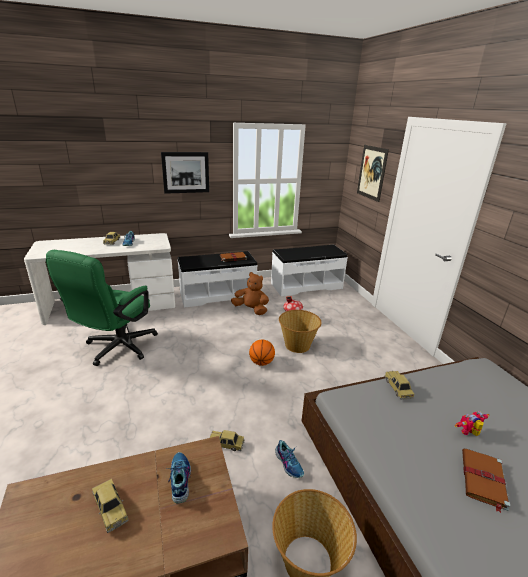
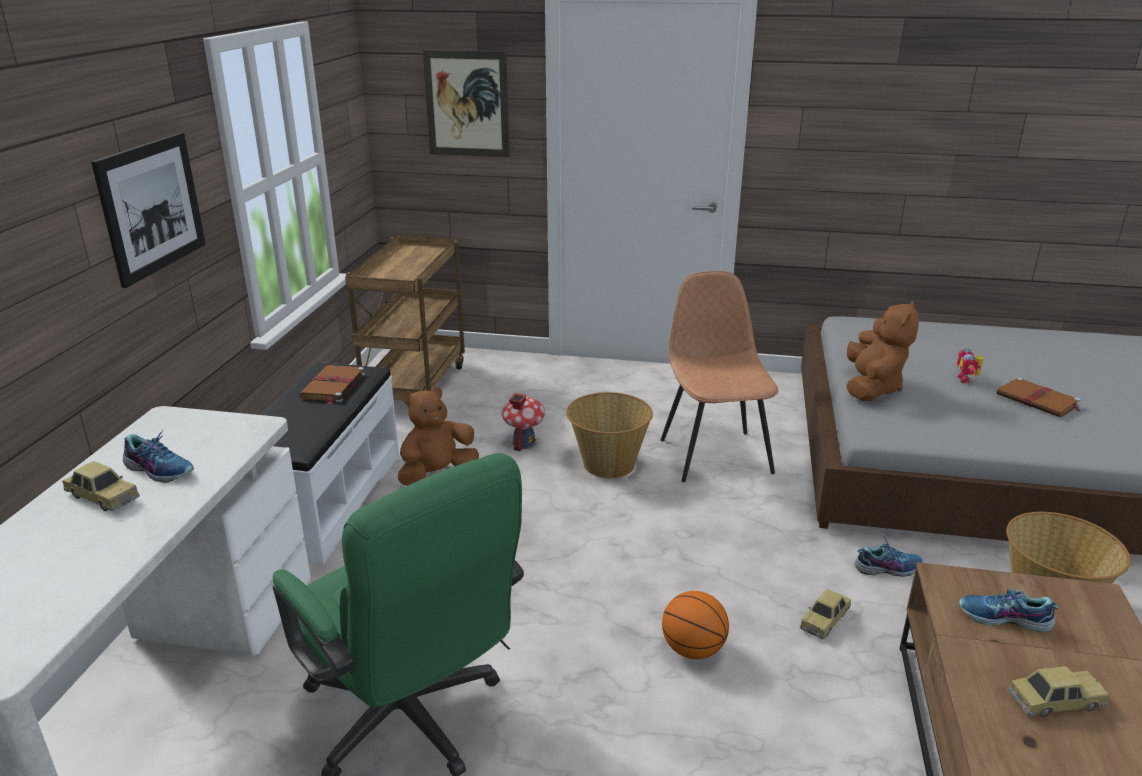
camera: 60 degrees left, 0 degrees up
(261, 362) = (631, 518): basketball -> basketball (693, 649)
(306, 285) = (415, 386): white bench -> brown cart
(339, 374) = (715, 454): none -> brown chair
(398, 388) = (872, 388): toy car -> brown plush toy

